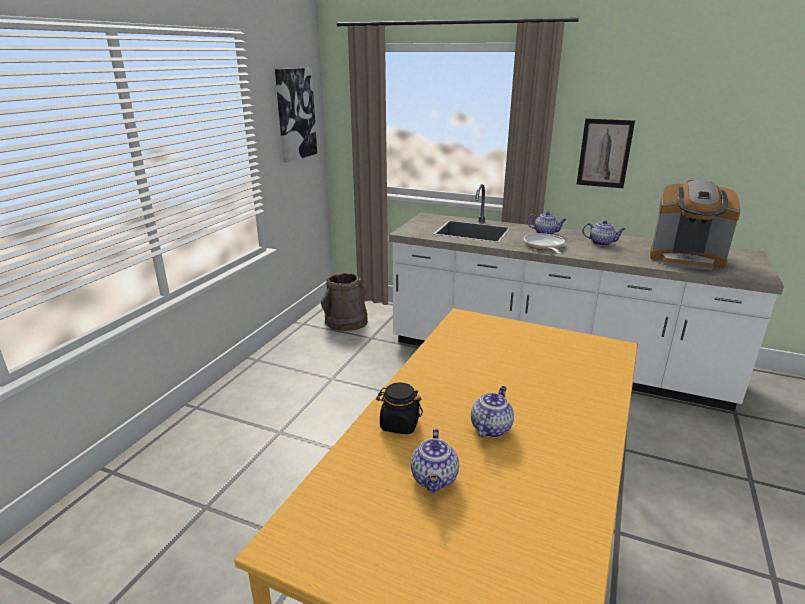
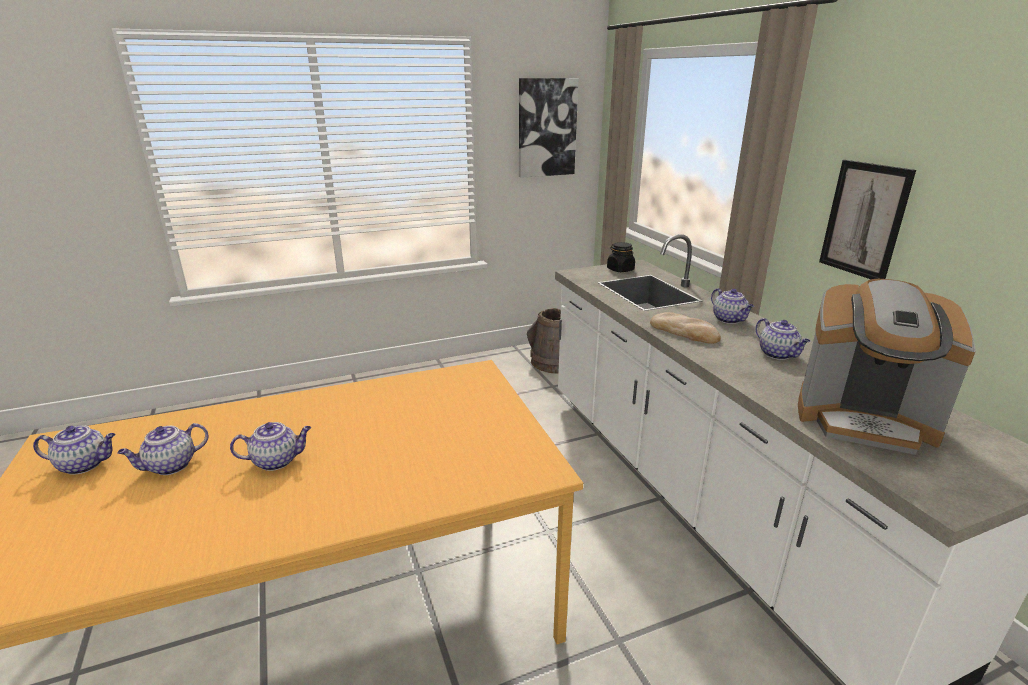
camera: 45 degrees right, 0 degrees up
(366, 528) = (85, 464): none -> teapot
(399, 424) = (243, 420): black jar -> black jar (620, 269)
(544, 246) = (684, 332): frying pan -> bread
(686, 259) = (864, 420): coffee machine -> coffee machine turned 45 degrees counterclockwise

